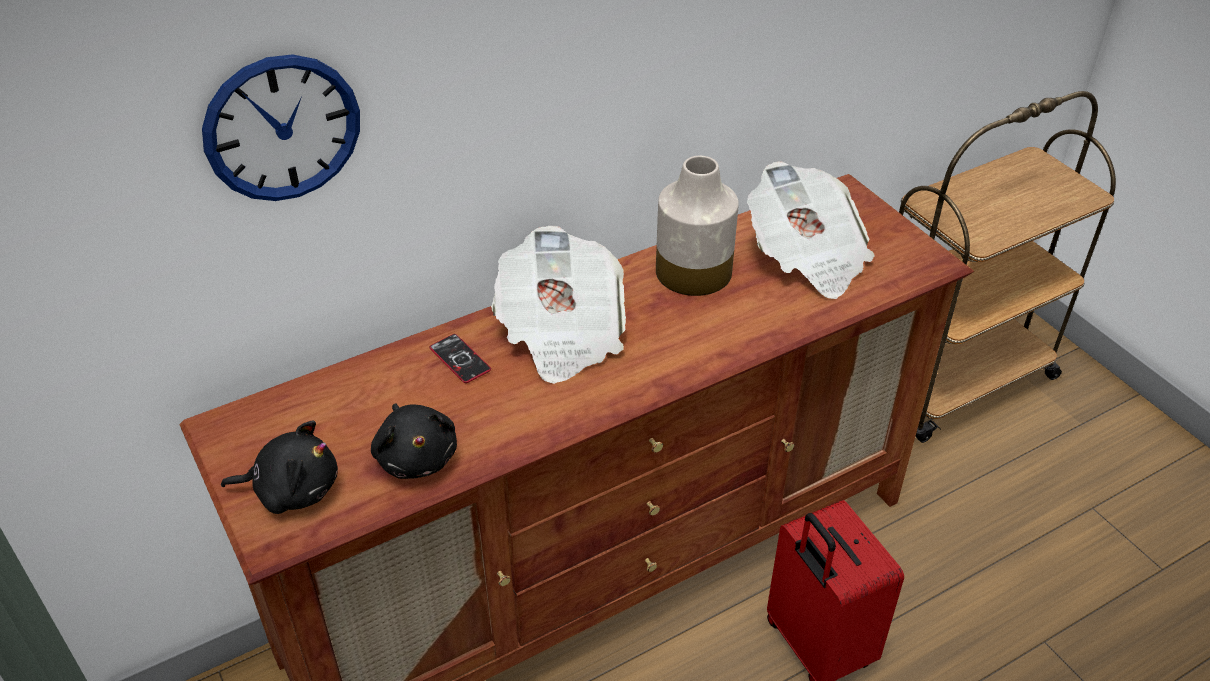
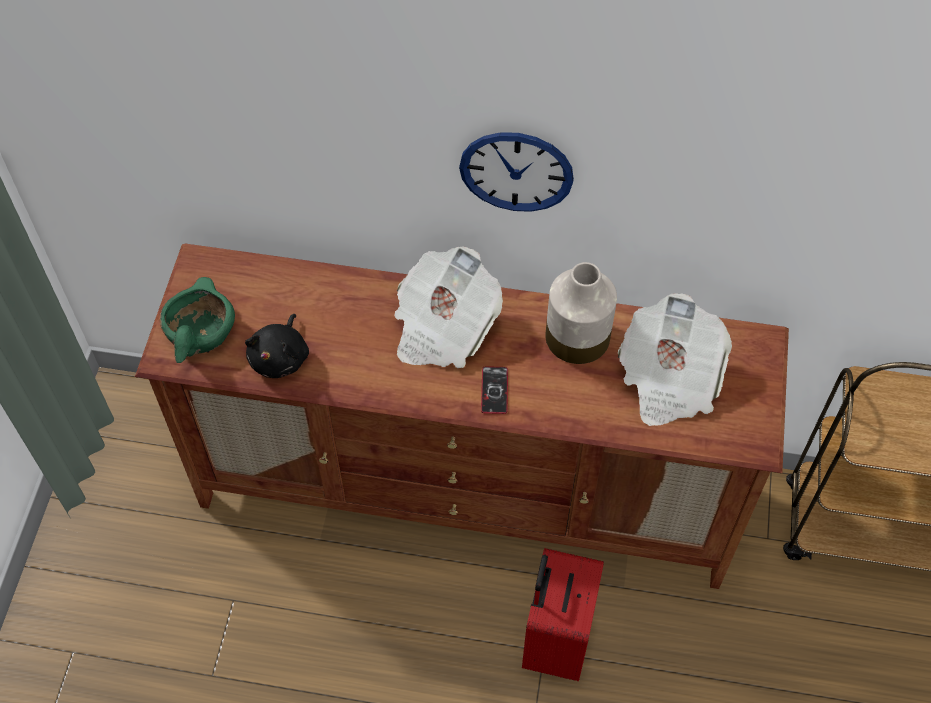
camera: 40 degrees right, 15 degrees up
(282, 128) = (274, 114): wall clock -> wall clock (516, 171)
(292, 489) = (200, 332): black plush toy -> green bowl
(460, 359) = (365, 305): phone -> phone (494, 390)

